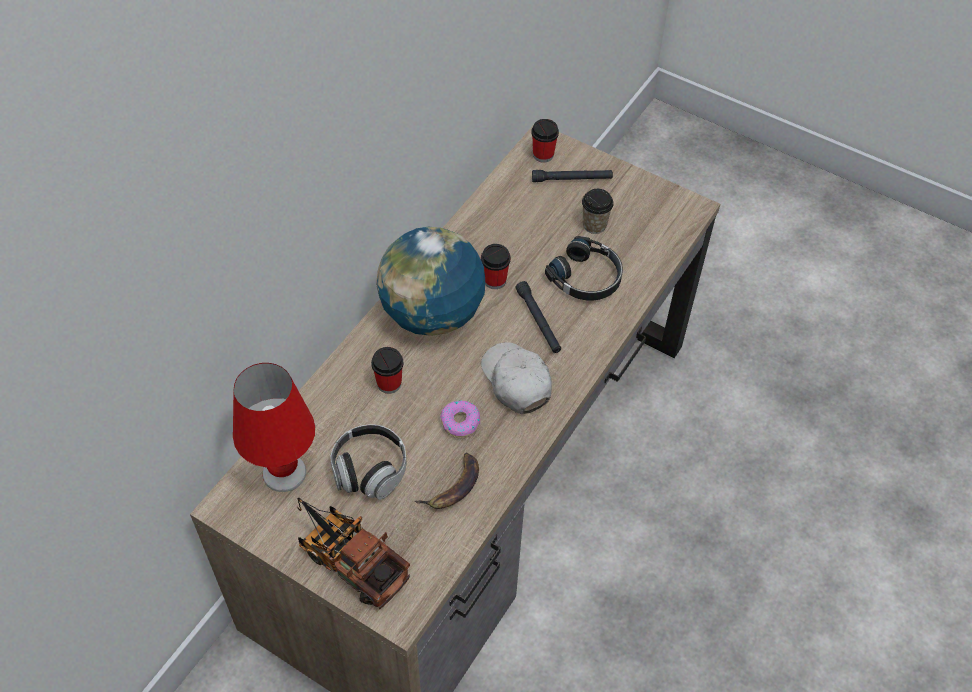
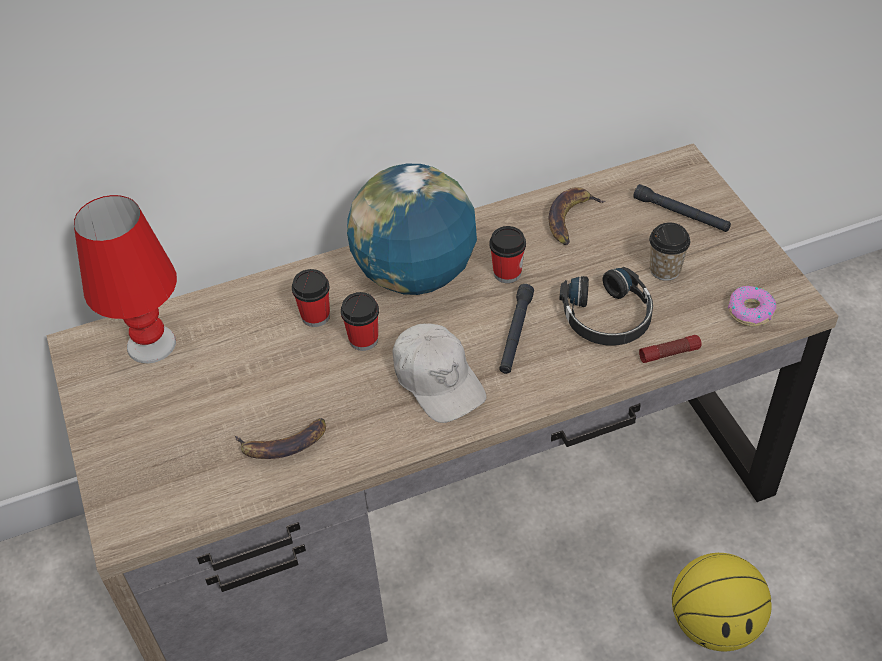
camera: 40 degrees right, 5 degrees down
(349, 559) = (130, 453): toy truck -> none
(369, 470) = (223, 384): headphones -> none
(460, 422) = (347, 388): donut -> donut (750, 311)
(502, 218) = (570, 218): none -> banana
(516, 382) = (438, 380): white cap -> white cap turned 135 degrees clockwise
(543, 155) = (671, 178): cup -> cup (363, 339)
(644, 282) = (669, 353): none -> flashlight
(706, 453) = (715, 623): none -> basketball

